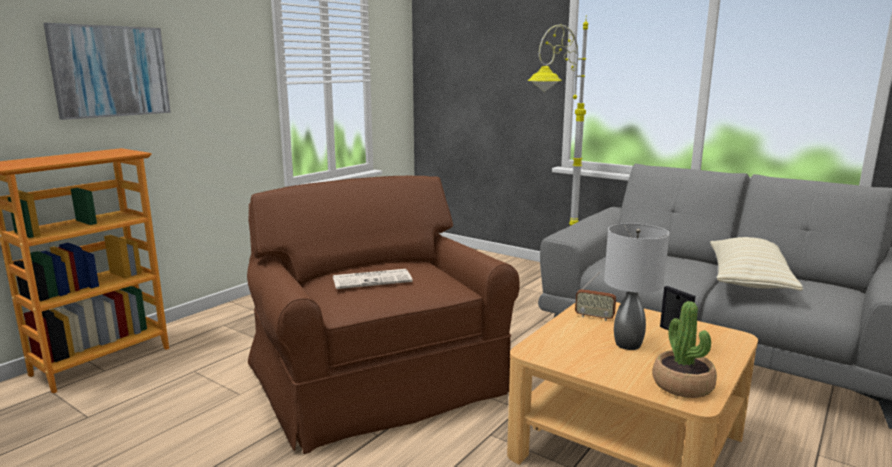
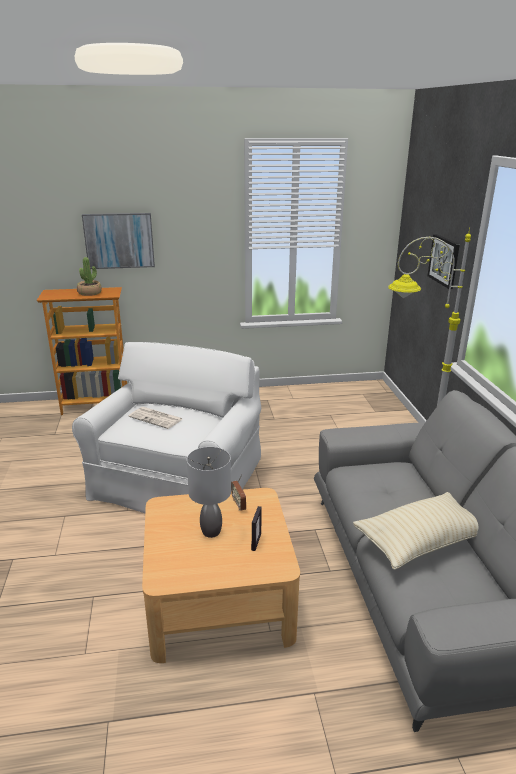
camera: 45 degrees right, 10 degrees up
(377, 378) = (177, 478): brown armchair -> white armchair
(512, 72) = (444, 260): none -> picture
(683, 385) = (175, 571): potted plant -> potted plant (89, 293)

